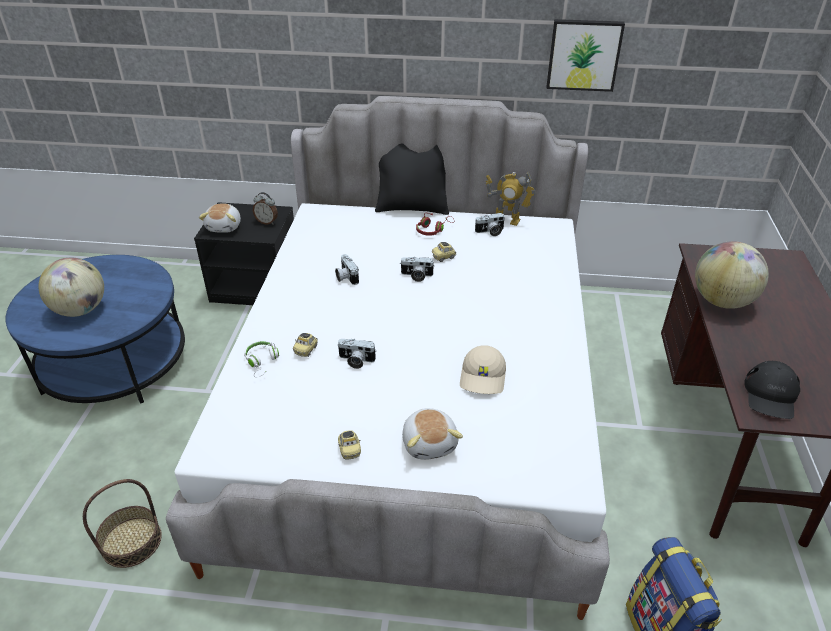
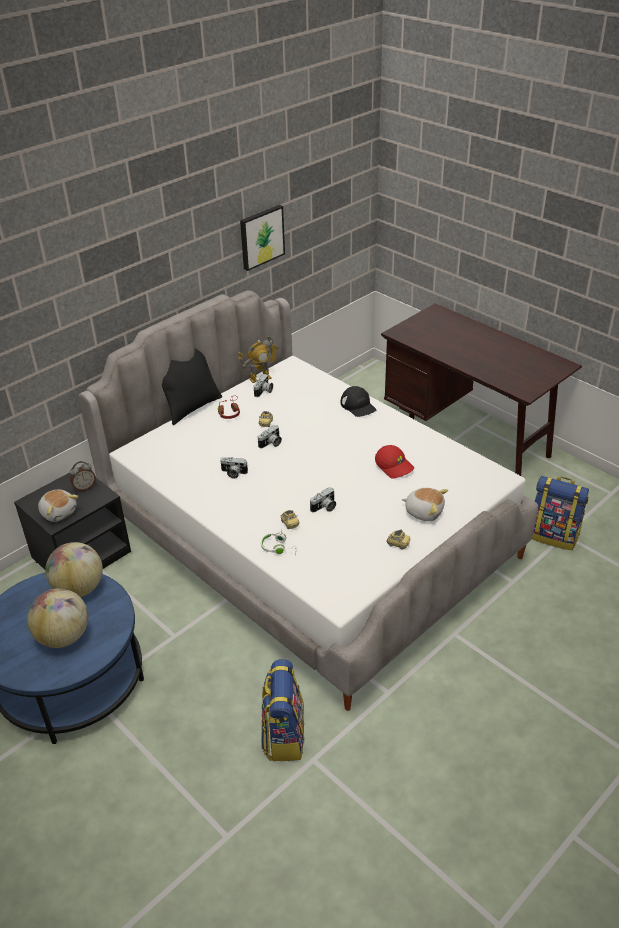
camera: 50 degrees left, 0 degrees up
(131, 541) = (283, 735): basket -> backpack
(483, 377) = (395, 466): beige cap -> red cap
(722, 301) = (443, 351): globe -> globe (79, 588)
(770, 395) = (519, 381): black cap -> black cap (358, 405)

